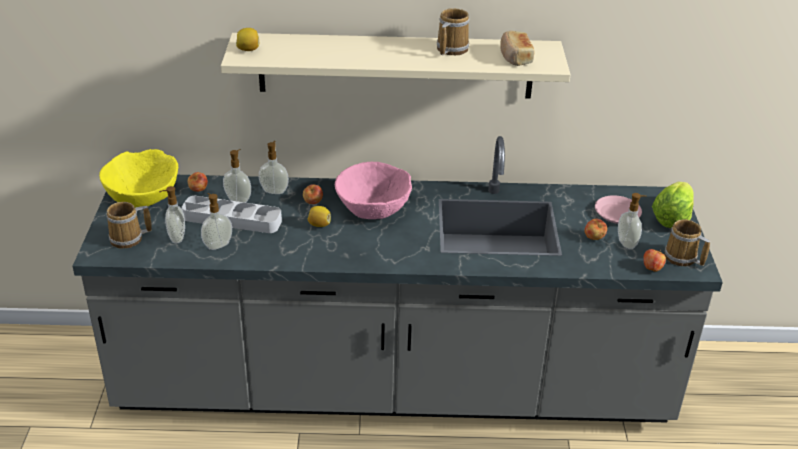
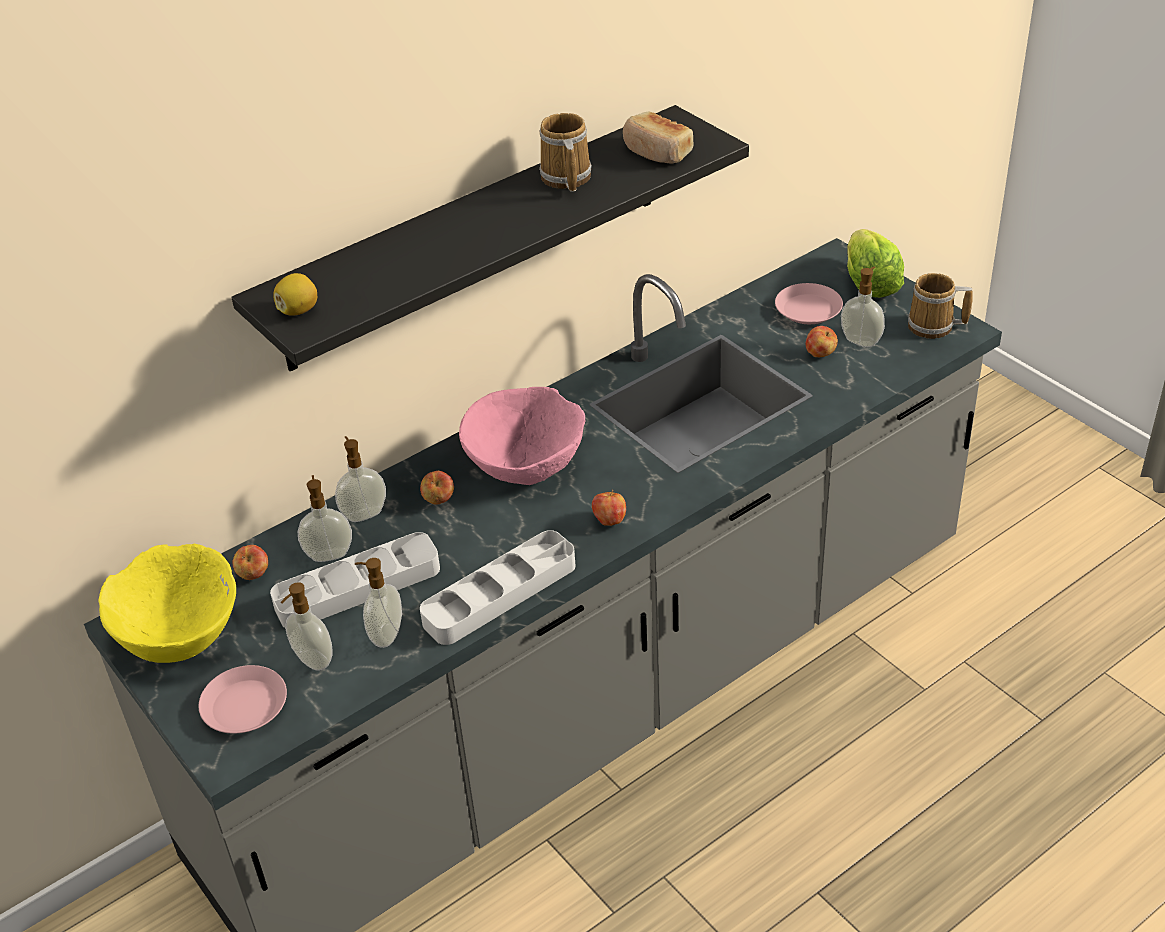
camera: 35 degrees left, 5 degrees up
(129, 239) = (244, 705): mug -> pink plate
(287, 257) = (500, 594): none -> grey tray
(319, 225) = (485, 525): lemon -> none
(396, 65) = (475, 238): beige shelf -> black shelf
(652, 268) = (920, 356): apple -> apple (609, 520)

